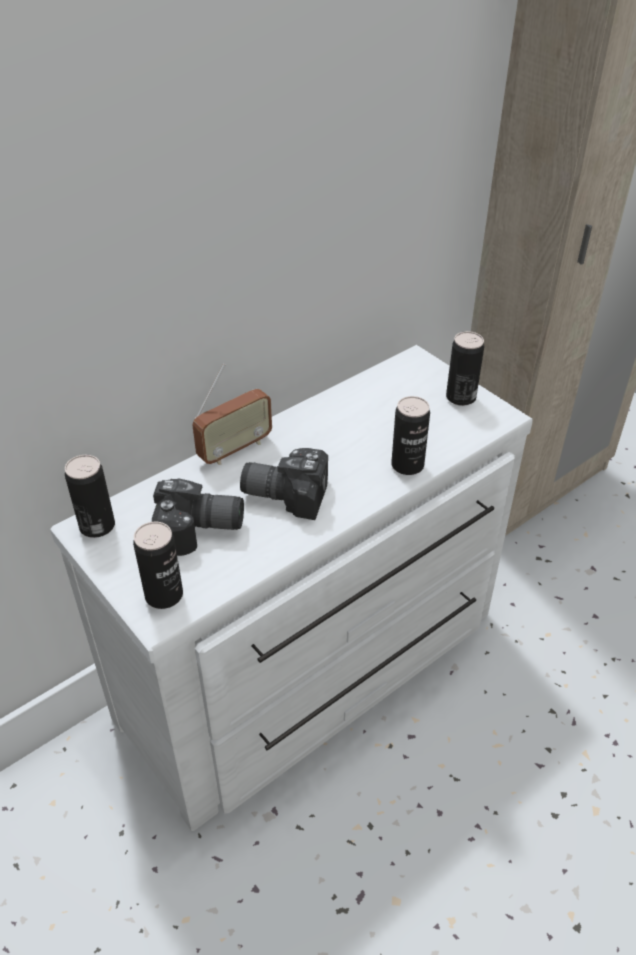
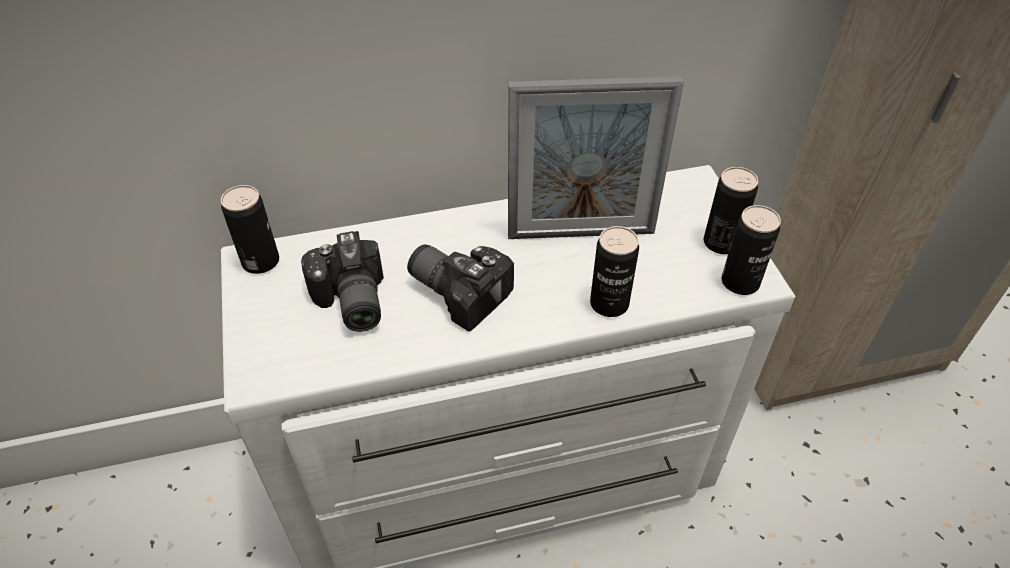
camera: 25 degrees right, 5 degrees up
(164, 595) = (273, 357): can -> can (740, 282)
(199, 532) = (349, 302): camera -> camera turned 45 degrees clockwise
(235, 449) = (439, 224): radio -> none
(353, 422) = (581, 233): none -> picture frame

